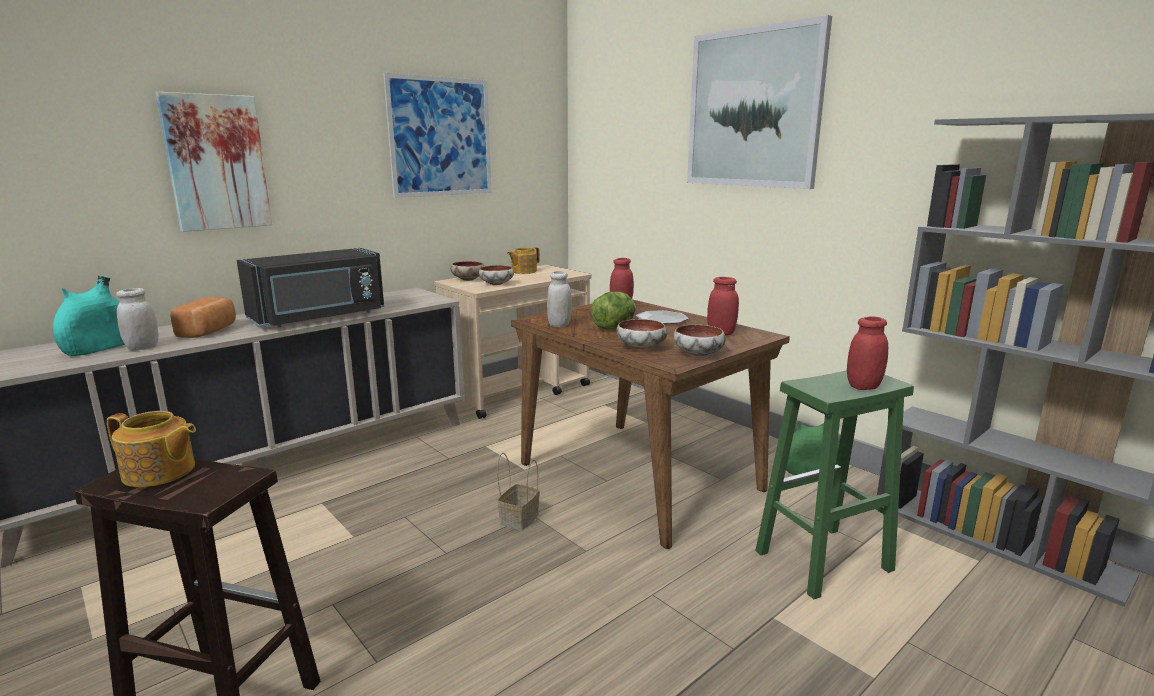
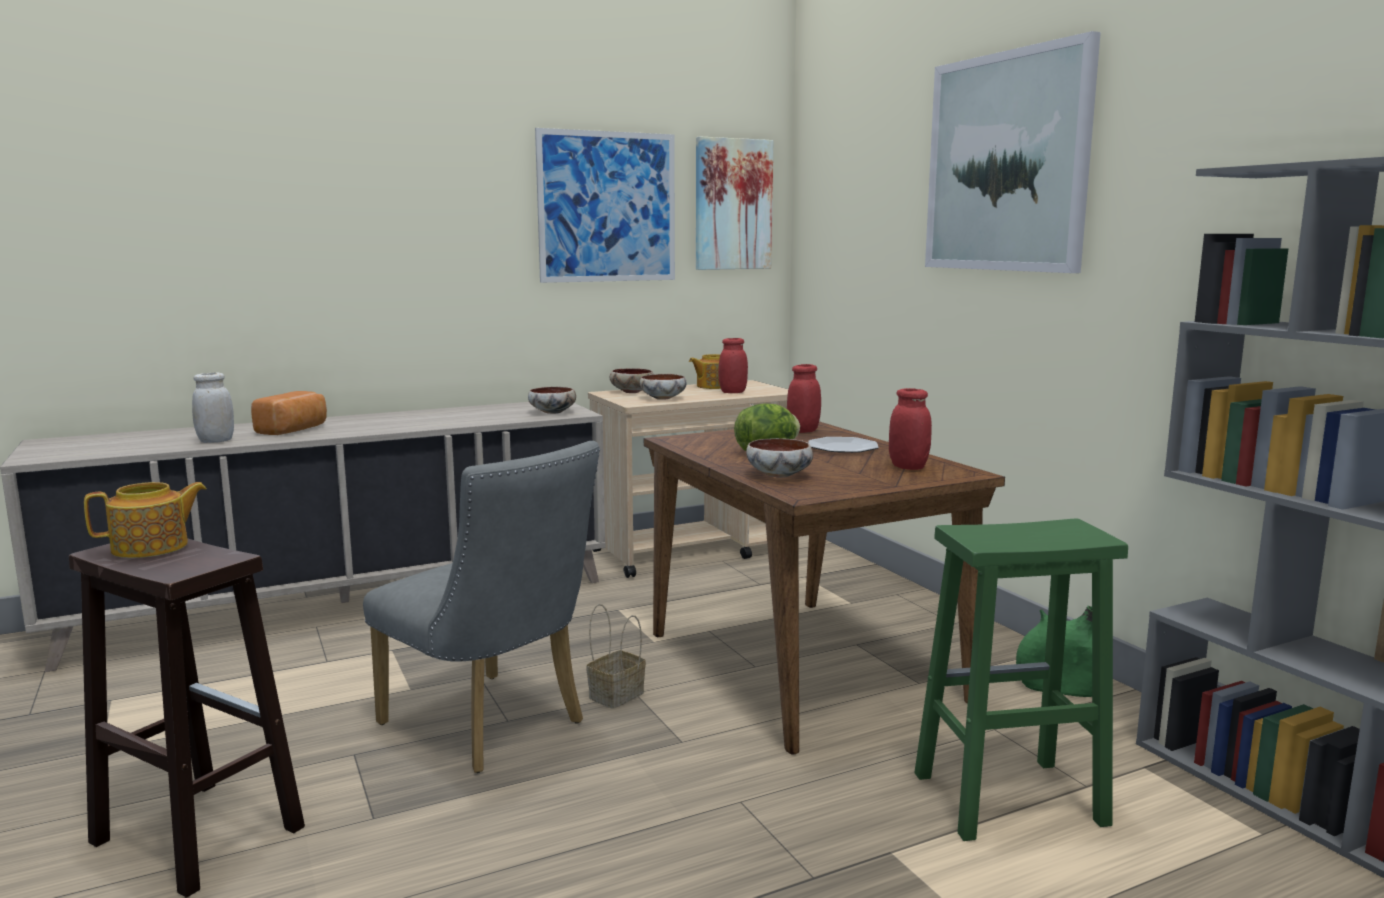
camera: 15 degrees right, 5 degrees down
(98, 349) = (172, 439): turquoise vase -> none
(159, 472) = (152, 547): teapot -> teapot turned 60 degrees counterclockwise
(216, 163) = (327, 235): picture -> picture (732, 204)
(319, 317) = (423, 423): black microwave -> none
(437, 561) = (492, 727): none -> grey chair
(559, 325) = (699, 446): white jar -> none
(699, 354) = (849, 487): bowl -> bowl (553, 413)
(863, 386) = (1049, 539): red jar -> red jar (733, 392)

